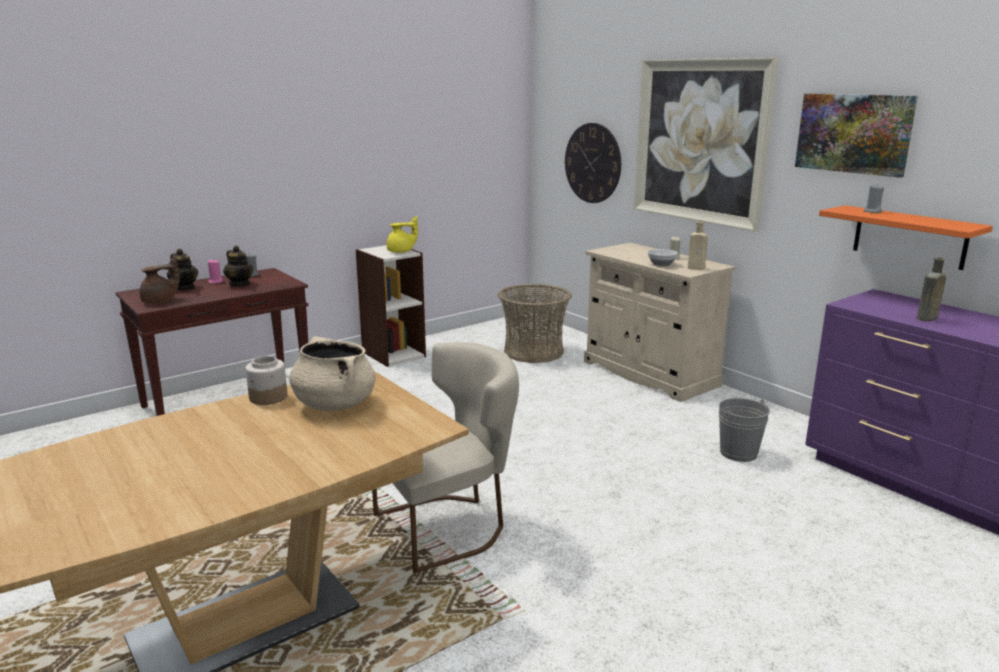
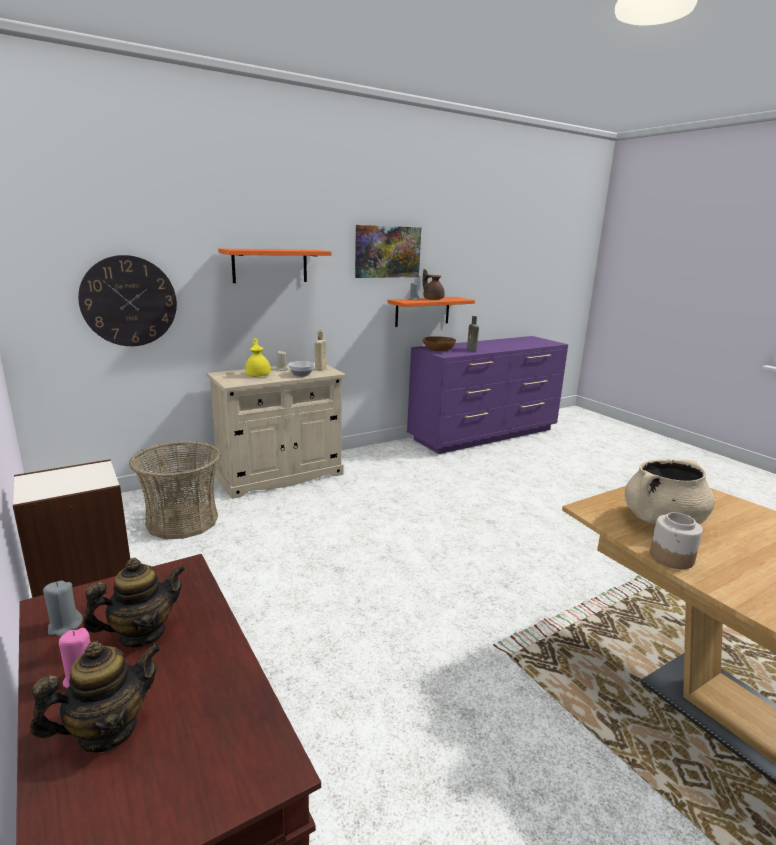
camera: 85 degrees left, 0 degrees up
(160, 301) = (224, 755): brown teapot -> brown teapot (432, 299)
(401, 251) = (86, 471): yellow teapot -> yellow teapot (258, 375)
(448, 526) = (555, 600): beige chair -> none
(700, 141) = (270, 266): picture -> orange shelf
(738, 453) = (430, 472): grey bucket -> none
(881, 301) = (438, 350): none -> brown bowl

